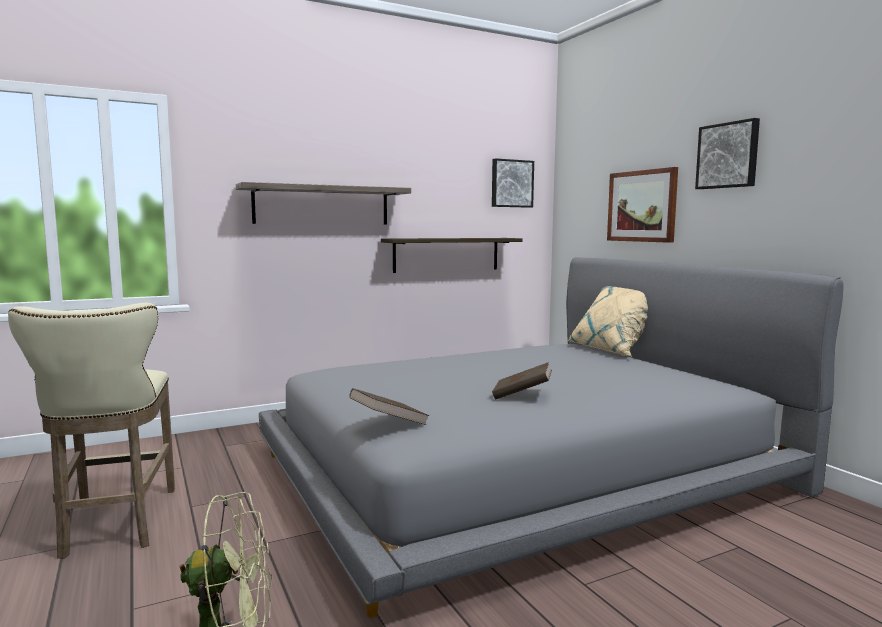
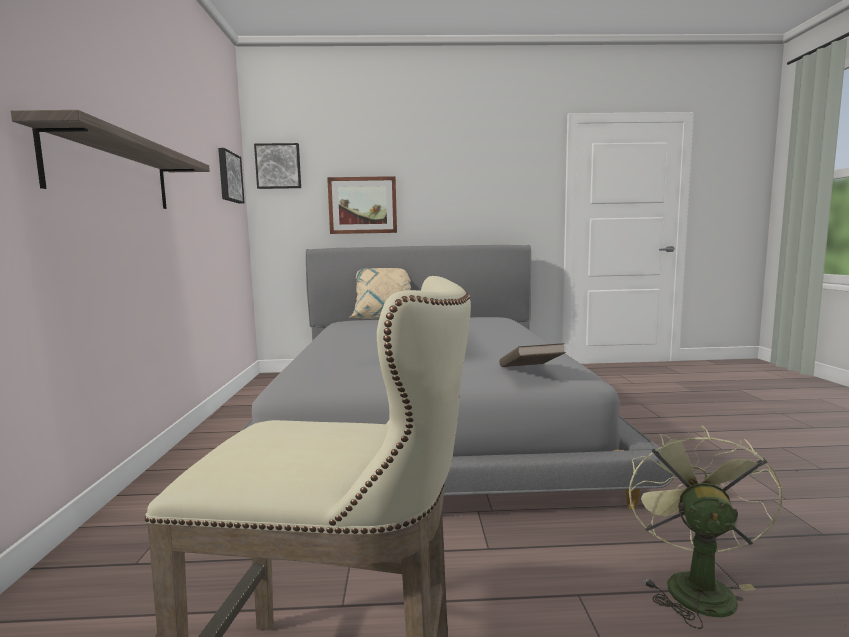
camera: 65 degrees left, 0 degrees up
(446, 254) = (204, 249): shelf -> none
(522, 395) = (486, 340): brown book -> none
(728, 155) = (436, 172): picture -> picture (278, 166)

